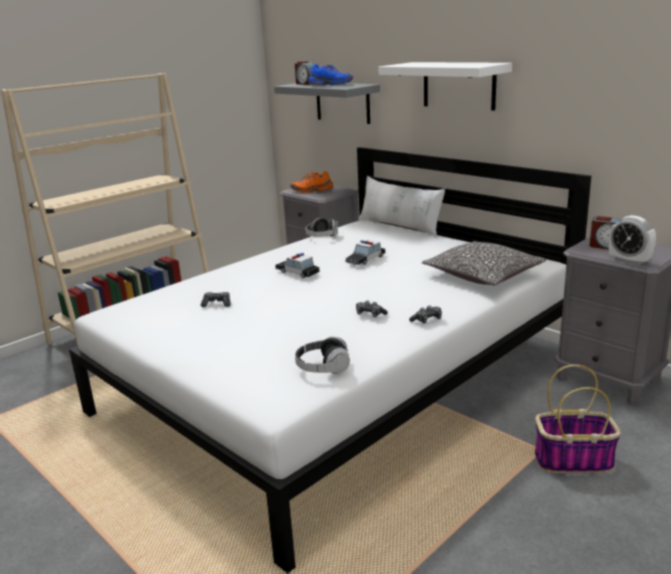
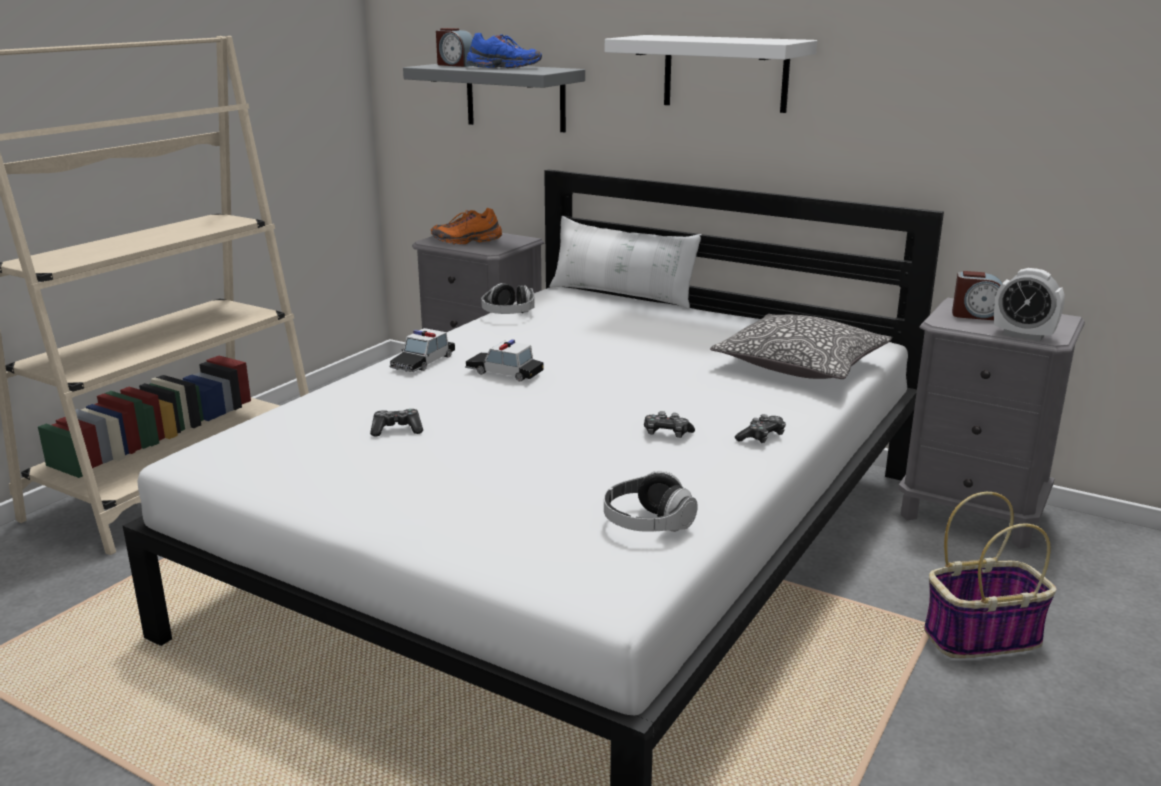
camera: 15 degrees left, 0 degrees up
(365, 259) = (602, 348): toy car -> toy car (423, 362)

